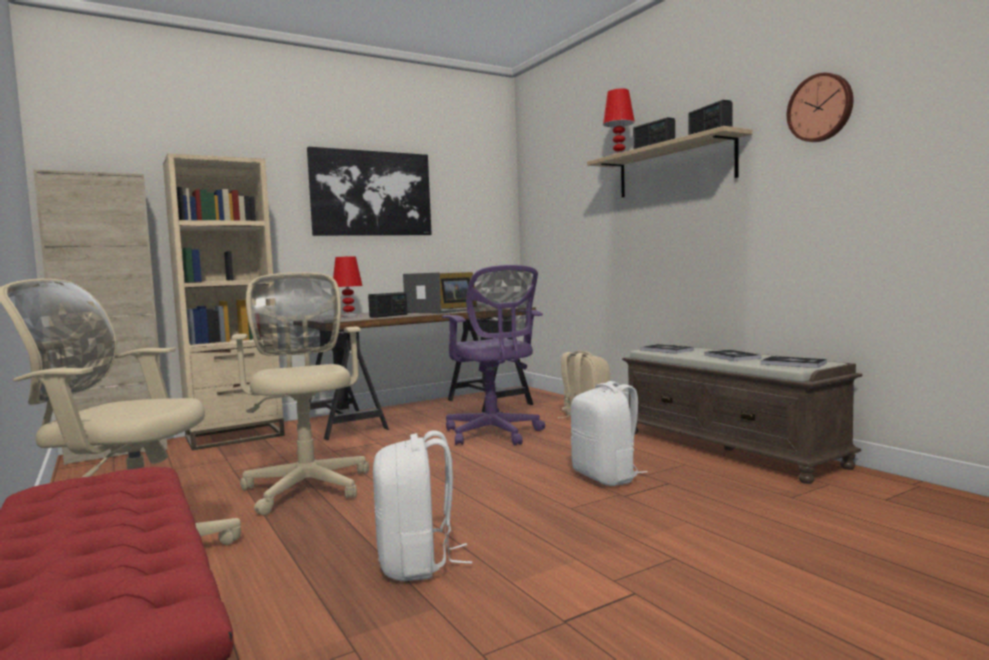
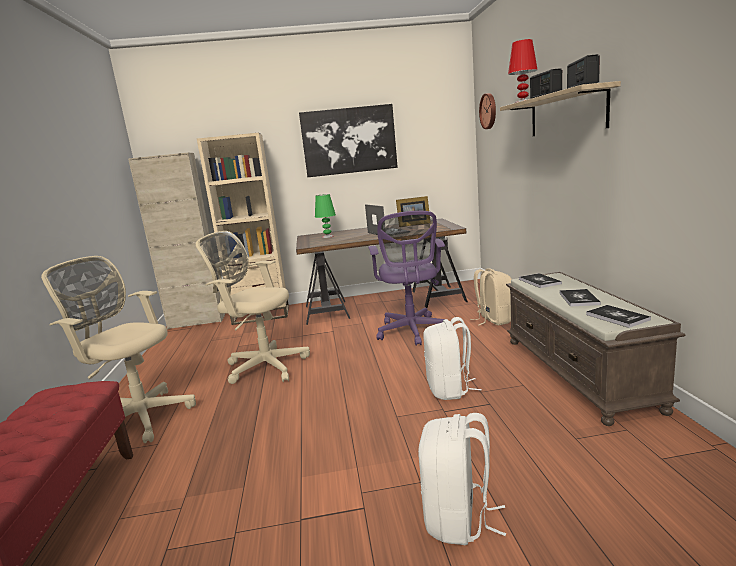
camera: 25 degrees right, 10 degrees up
(307, 486) = (263, 366): beige office chair -> beige office chair turned 75 degrees counterclockwise
(348, 316) = (327, 236): red table lamp -> green table lamp
(389, 316) = (349, 239): radio -> none
(418, 563) = (265, 447): white backpack -> white backpack (459, 519)
(821, 108) = (674, 62): wall clock -> wall clock (489, 111)

